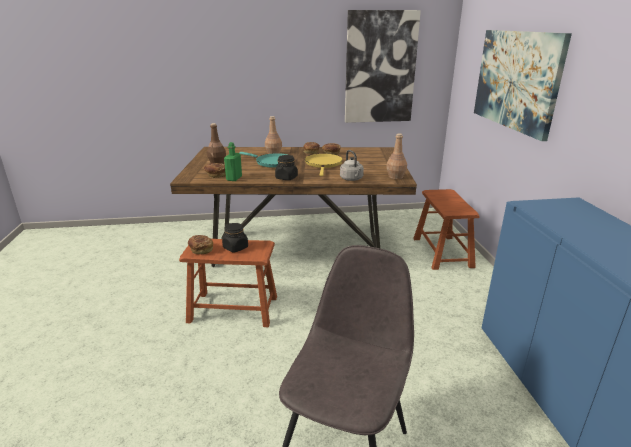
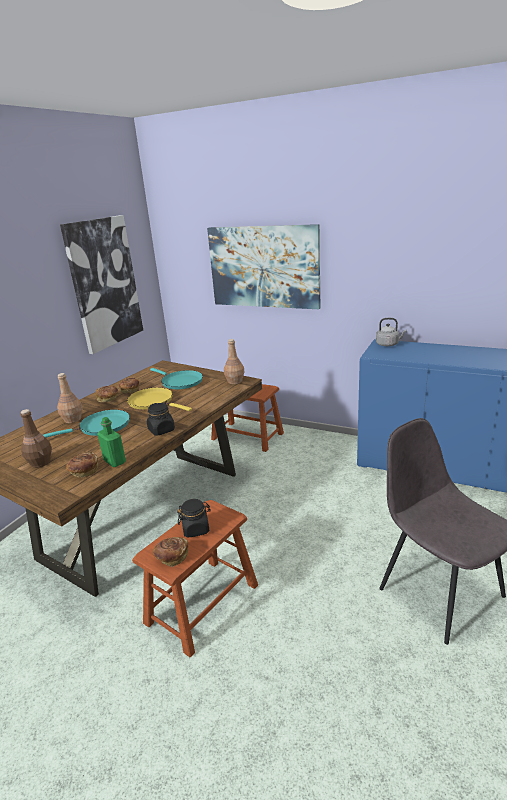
camera: 55 degrees left, 0 degrees up
(352, 179) = (213, 400): grey kettle -> grey kettle (388, 344)
(366, 162) = (180, 382): none -> turquoise frying pan

